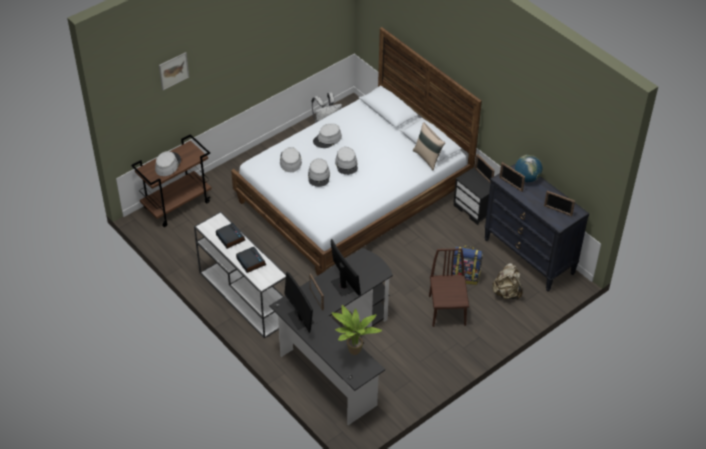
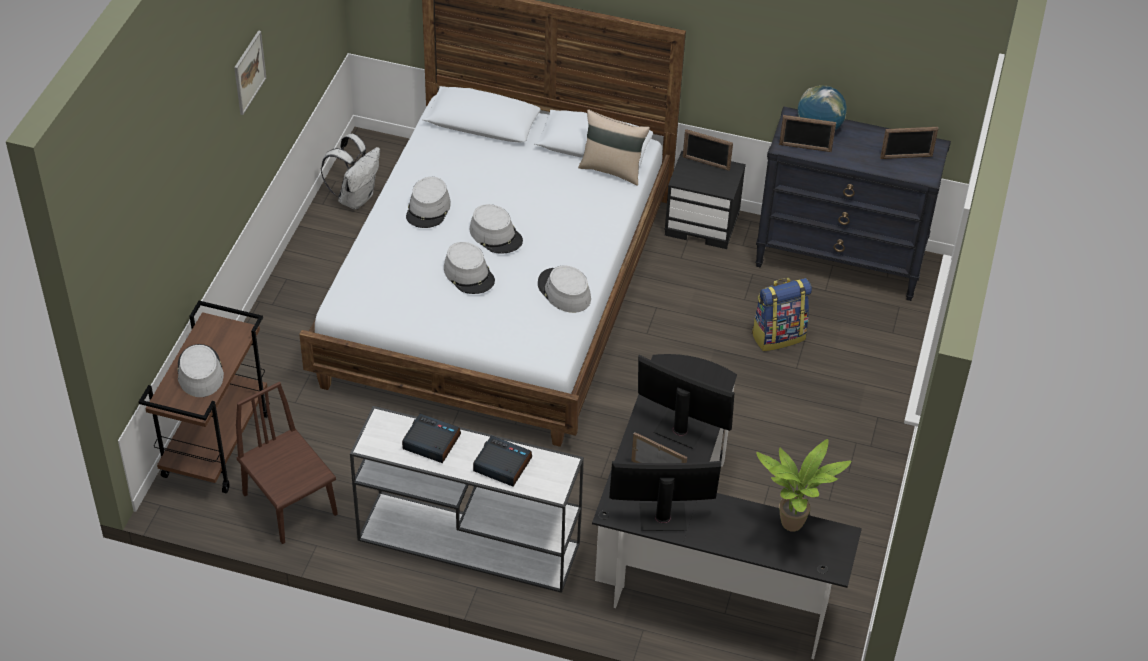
camera: 35 degrees left, 0 degrees up
(173, 71) = (164, 184): picture -> picture (249, 72)
(290, 160) = (400, 270): grey hat -> grey hat (564, 291)
(300, 319) = (662, 517): monitor -> monitor turned 150 degrees clockwise
(447, 310) = (798, 401): brown chair -> brown chair (290, 504)
(506, 293) = (857, 331): beige backpack -> none

